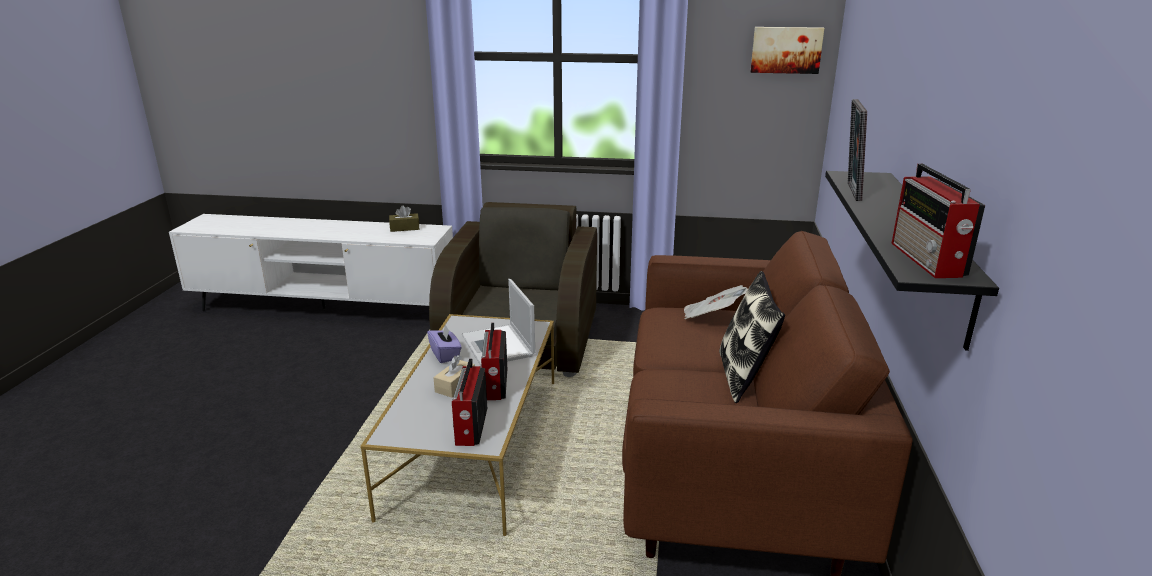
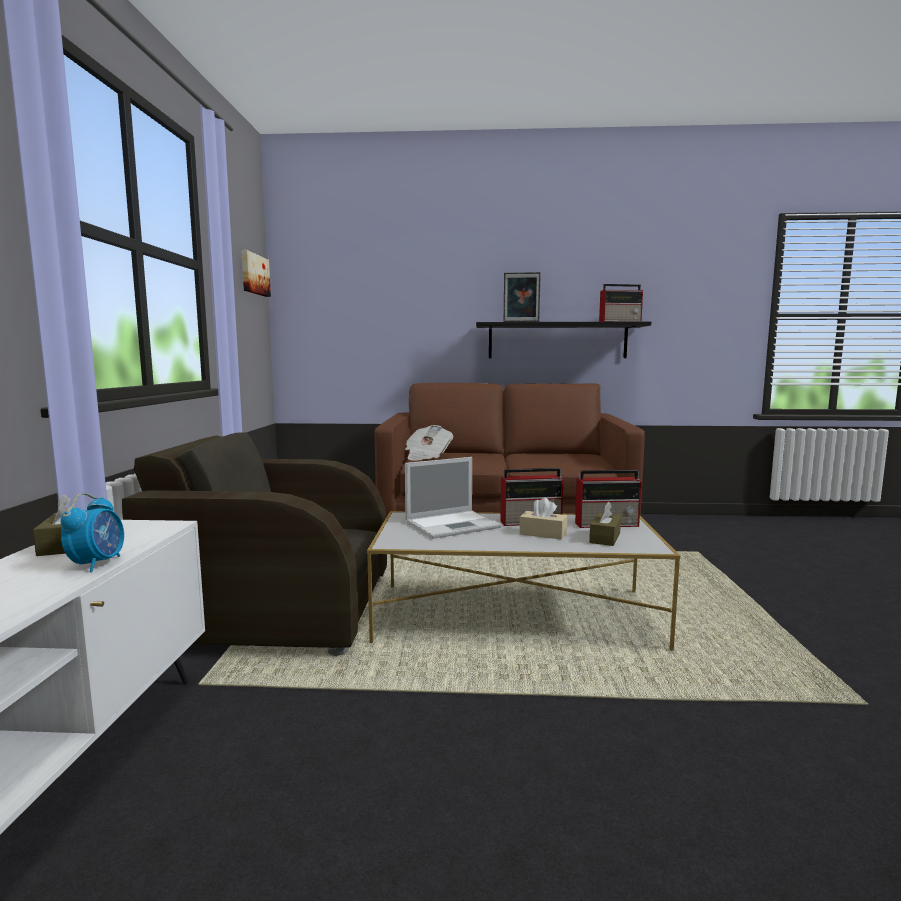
camera: 95 degrees left, 15 degrees down
(370, 238) = (97, 563): none -> alarm clock
(427, 415) = (605, 538): none -> brown tissue box
(445, 354) = (480, 542): purple tissue box -> none
(744, 376) = (515, 454): pillow -> none

